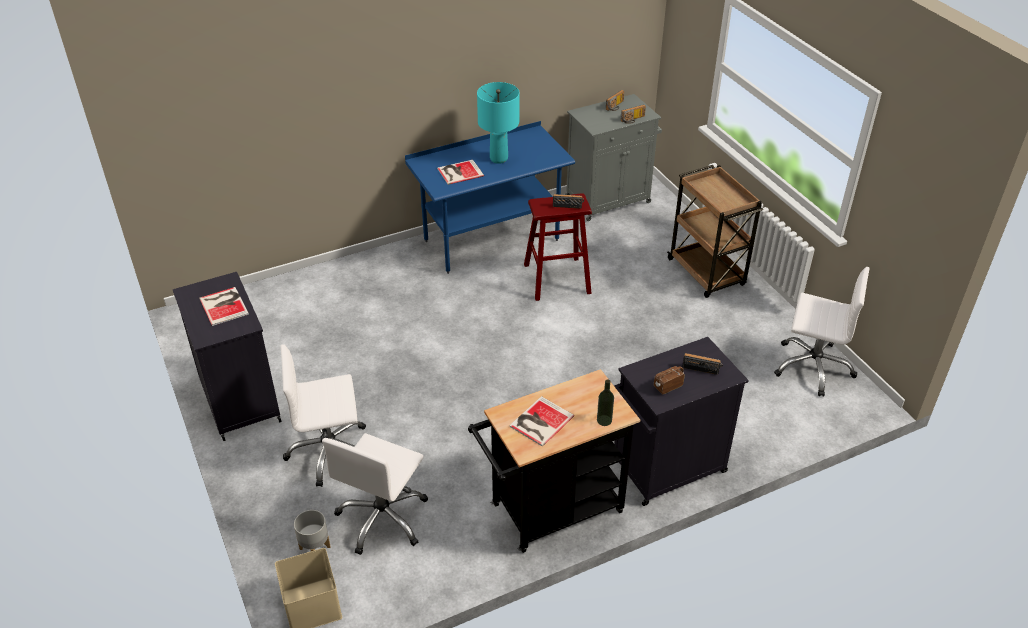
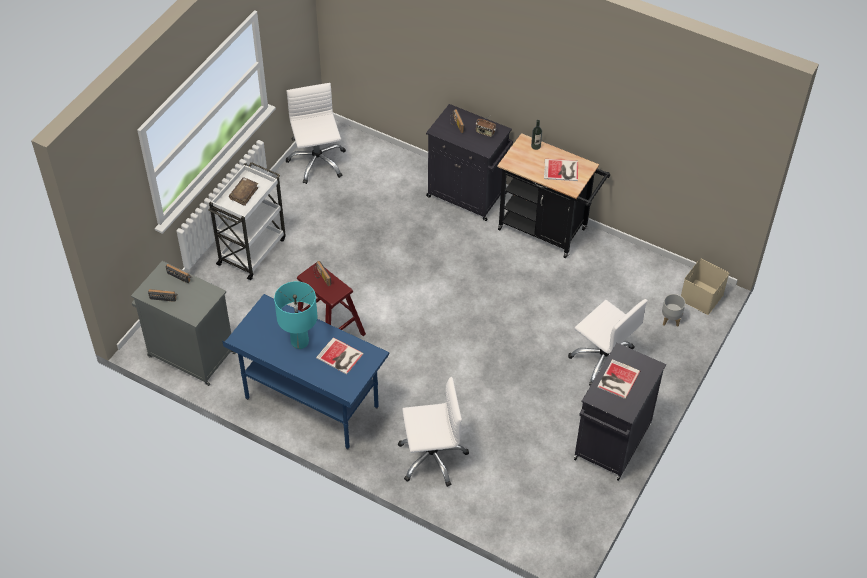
camera: 125 degrees left, 10 degrees up
(383, 518) = (622, 302): white office chair -> white office chair (432, 457)
(707, 273) = (252, 250): brown cart -> white cart
(719, 193) = (244, 194): none -> brown book

